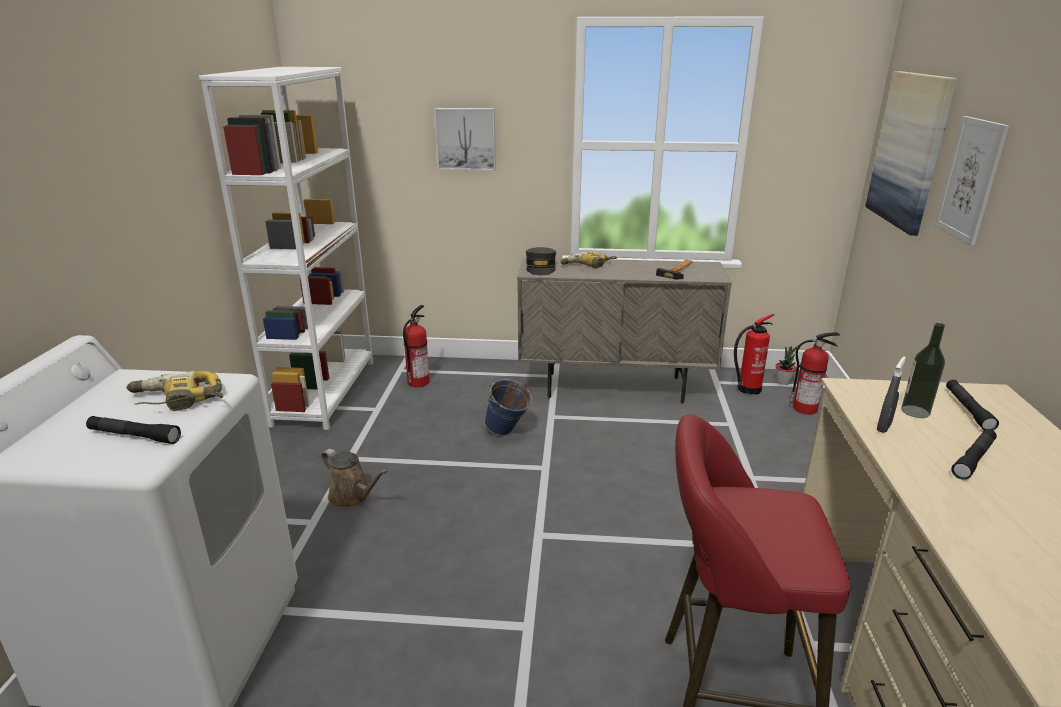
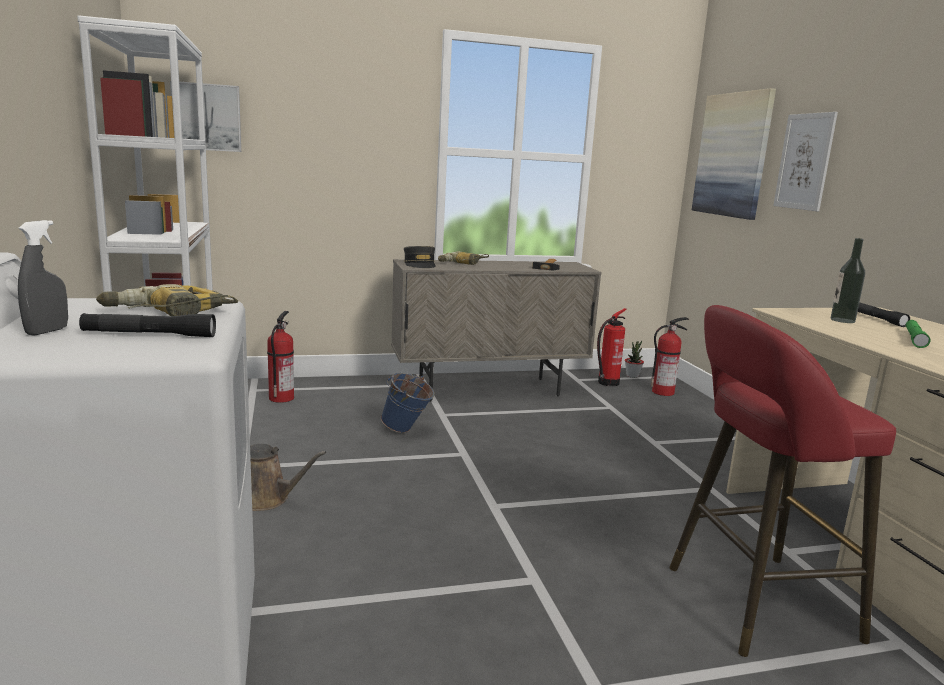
camera: 20 degrees left, 10 degrees down
(466, 139) = (331, 139): picture -> picture (207, 117)
(884, 427) = (833, 328): grey spray bottle -> grey spray bottle (47, 331)
(973, 459) = (914, 339): black flashlight -> green flashlight

